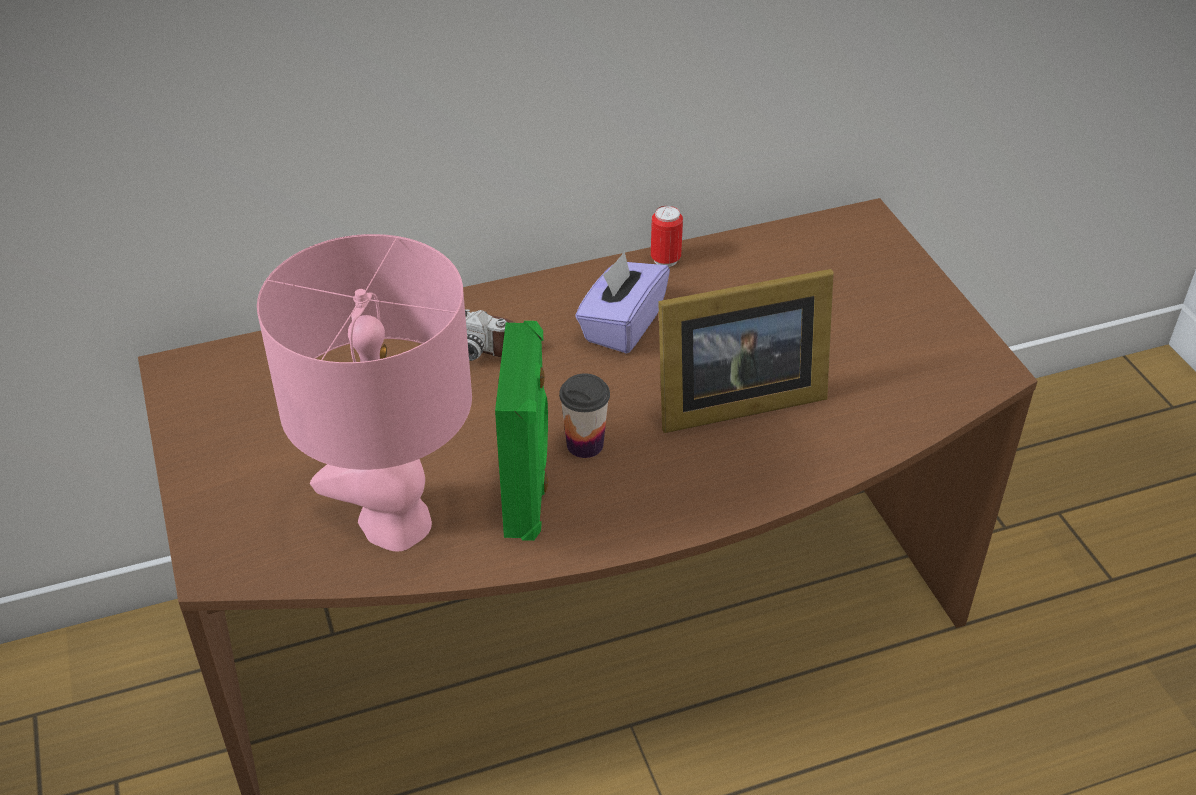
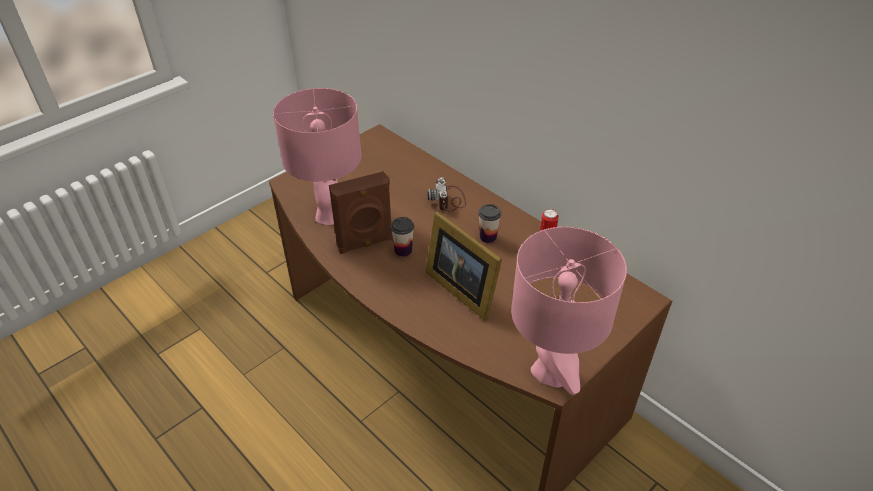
camera: 65 degrees right, 0 degrees up
(528, 493) = (365, 244): green speaker -> brown speaker
(622, 326) = (488, 237): purple tissue box -> cup
(967, 367) = (550, 372): none -> pink table lamp

